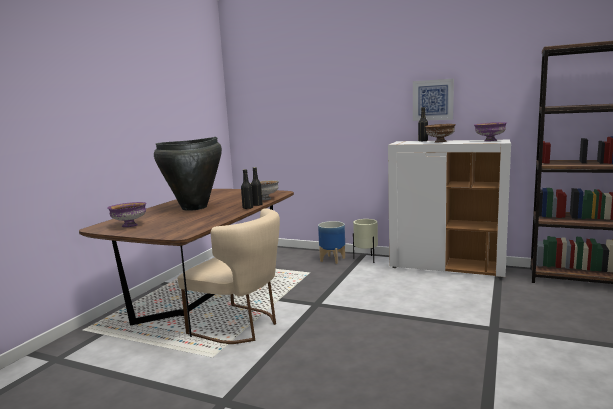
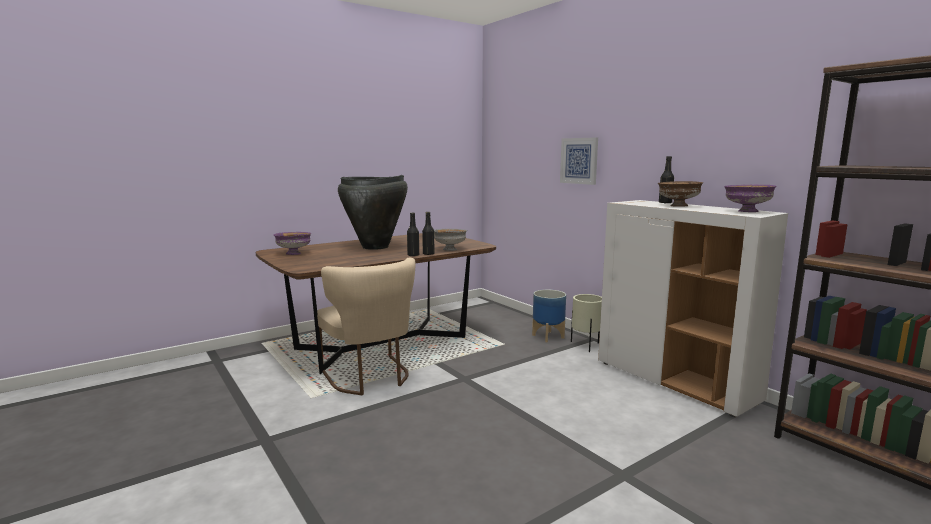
camera: 30 degrees right, 0 degrees up
(433, 100) = (689, 147): picture -> picture (579, 161)

